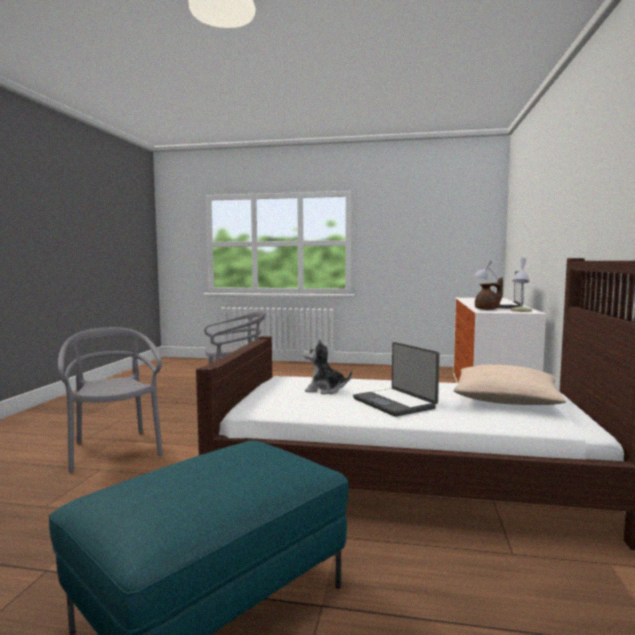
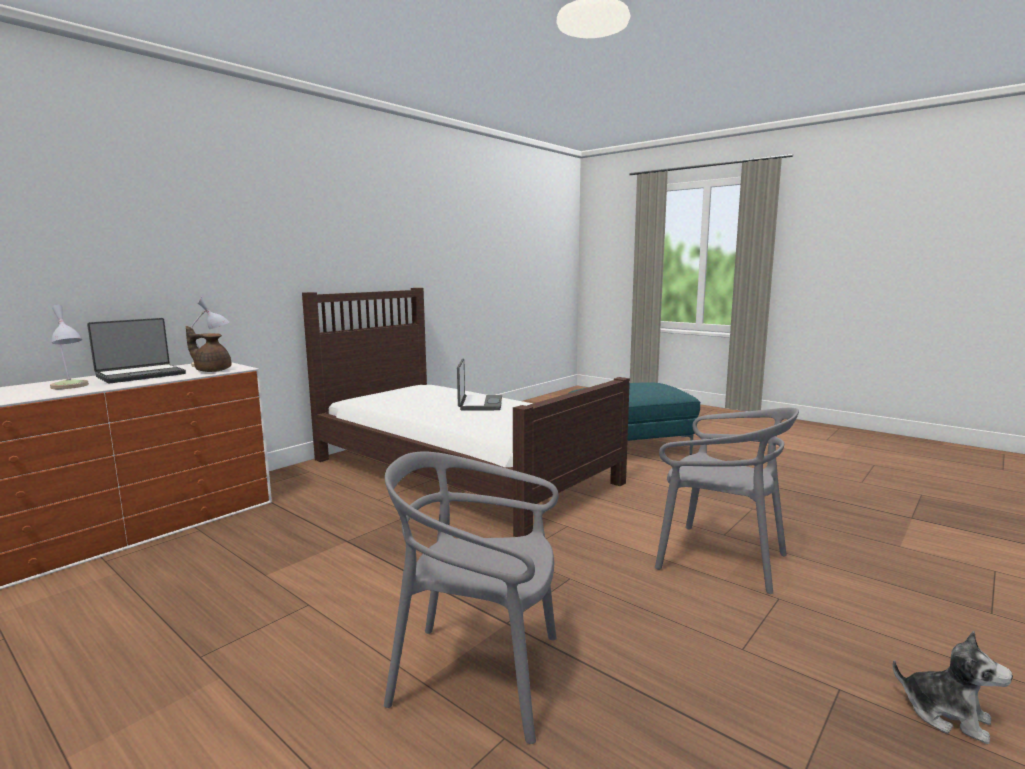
camera: 150 degrees left, 5 degrees up
(114, 450) = (720, 559): grey chair -> grey chair turned 60 degrees counterclockwise
(325, 390) = (505, 419): plush toy -> plush toy (946, 715)
(506, 400) = (406, 396): beige pillow -> none

